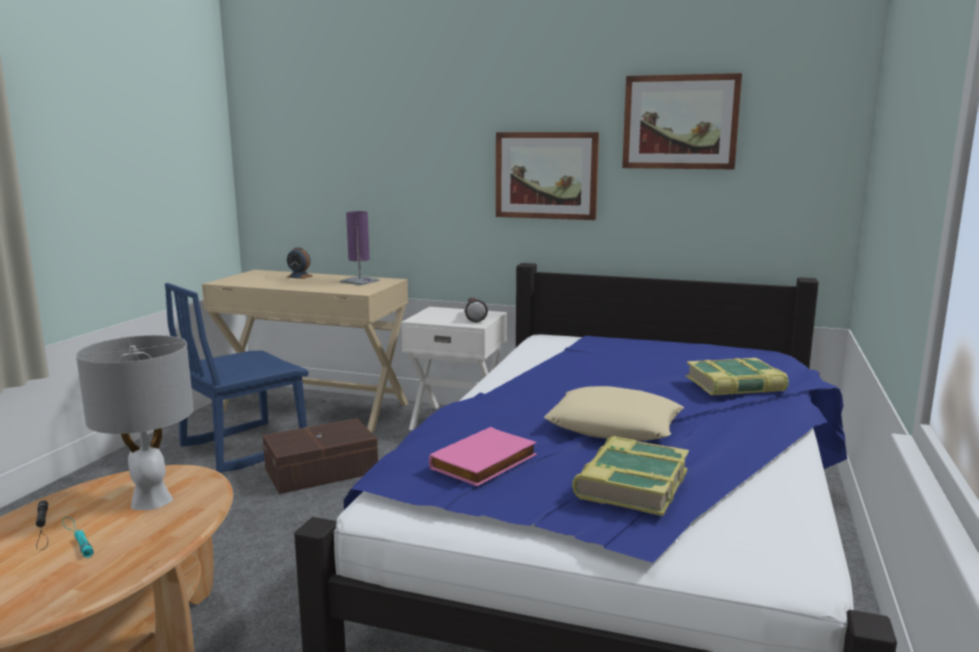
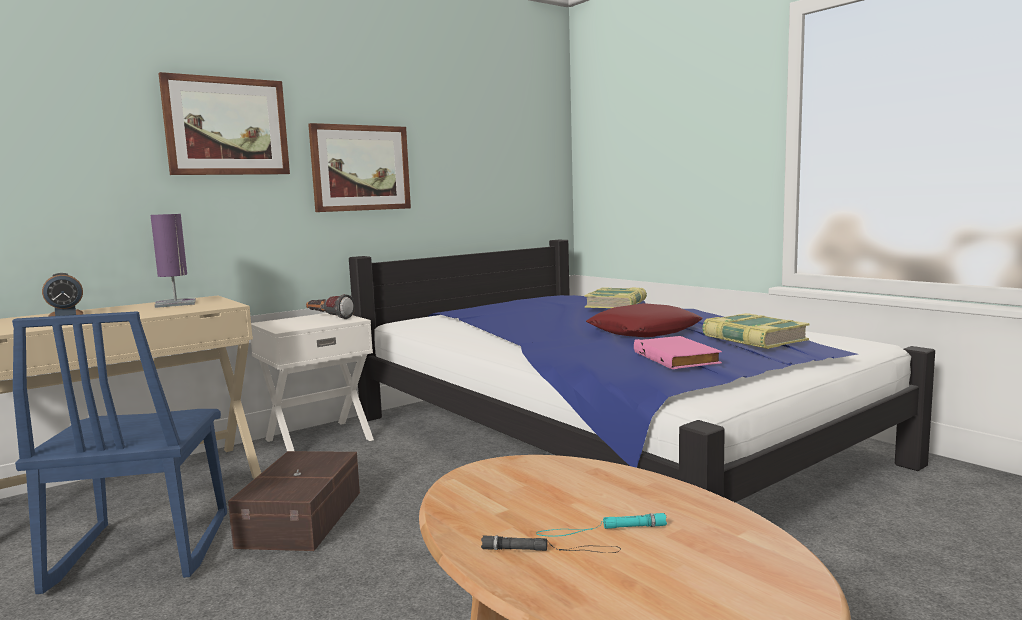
camera: 55 degrees left, 5 degrees down
(151, 500) = (543, 488): grey table lamp -> none
(614, 426) = (644, 331): beige pillow -> red pillow
(680, 122) = (463, 121): picture -> picture (226, 126)

